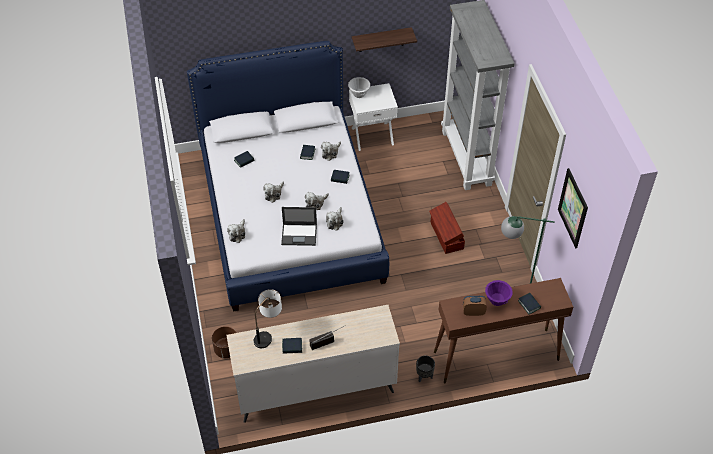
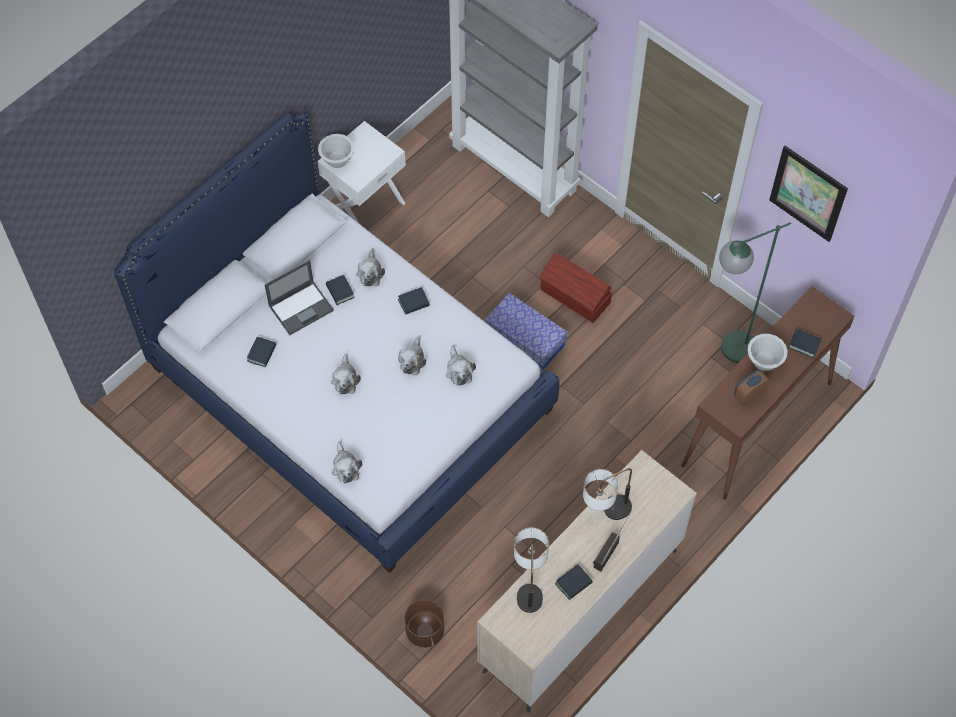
camera: 35 degrees left, 10 degrees up
(299, 234) = (428, 417): laptop -> laptop (301, 307)
(339, 323) = (605, 513): none -> table lamp
(381, 40) = (346, 69): shelf -> none
(401, 241) = (525, 339): none -> storage box
(424, 376) = (695, 506): black planter -> none
(497, 300) = (764, 362): purple bowl -> white bowl

